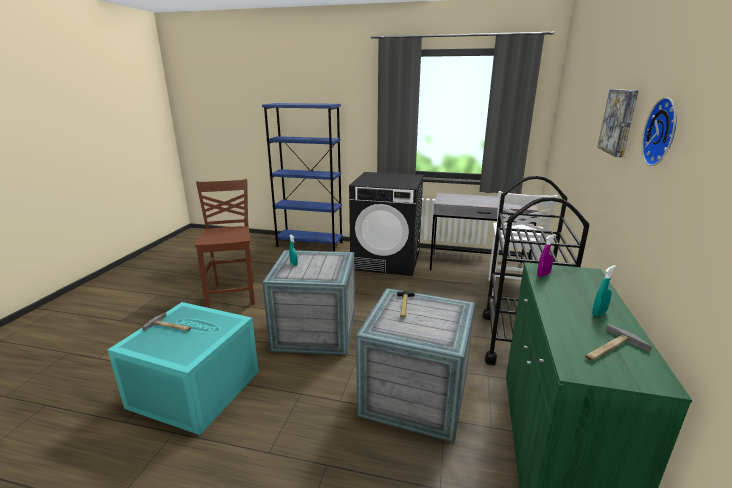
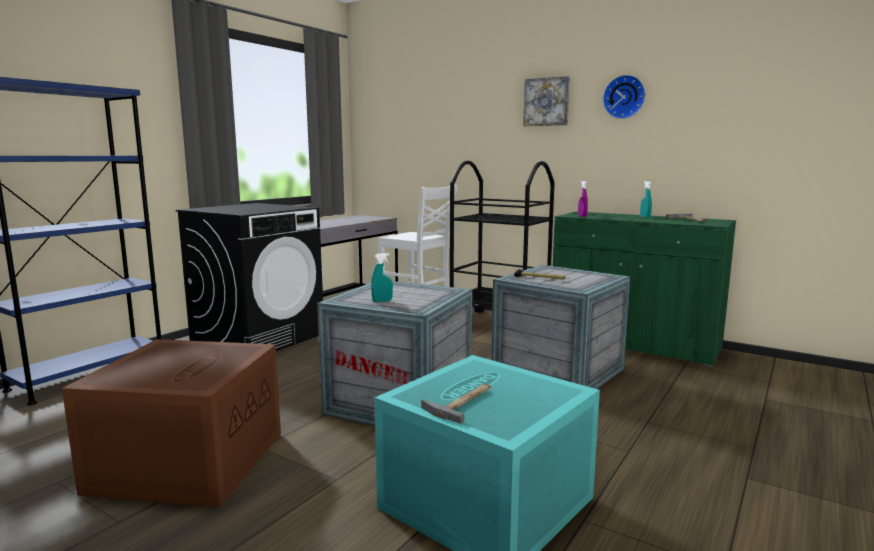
camera: 70 degrees left, 10 degrees down
(233, 293) = (188, 460): brown chair -> brown storage box

